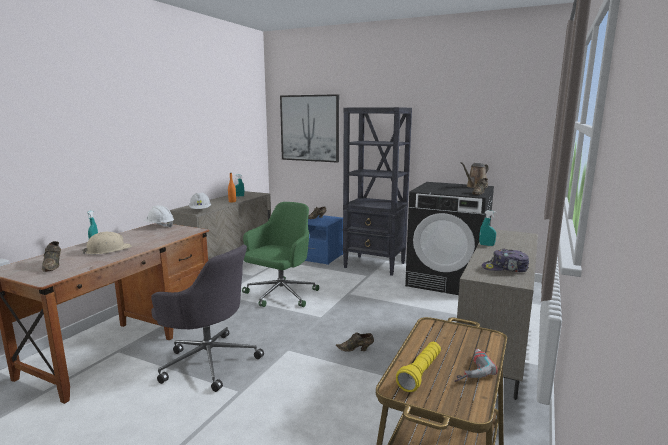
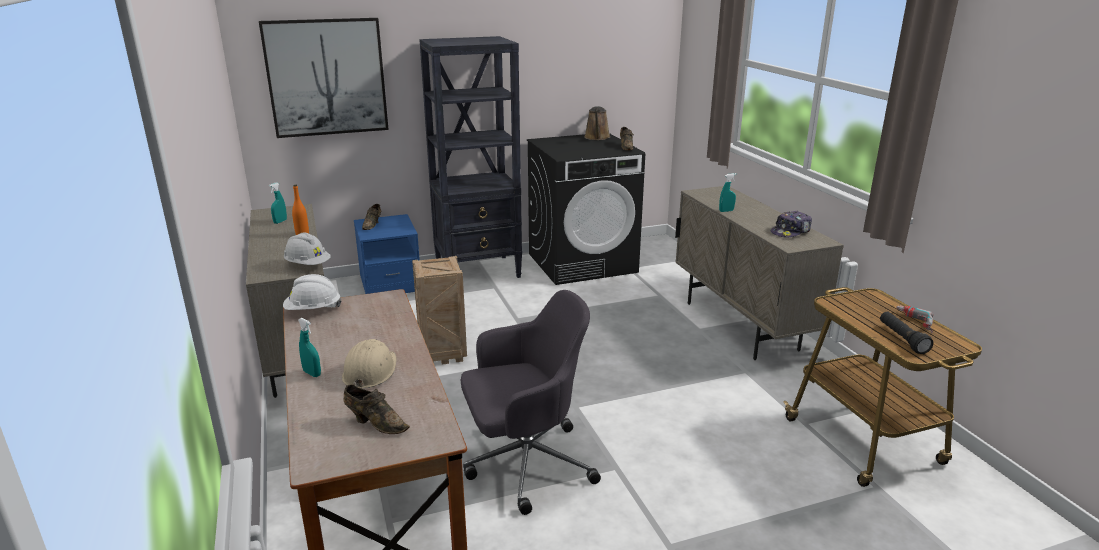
camera: 45 degrees left, 10 degrees up
(280, 295) = (444, 354): green office chair -> crate
(356, 349) = (634, 372): brown shoe -> none
(420, 373) = (902, 339): yellow flashlight -> black flashlight

